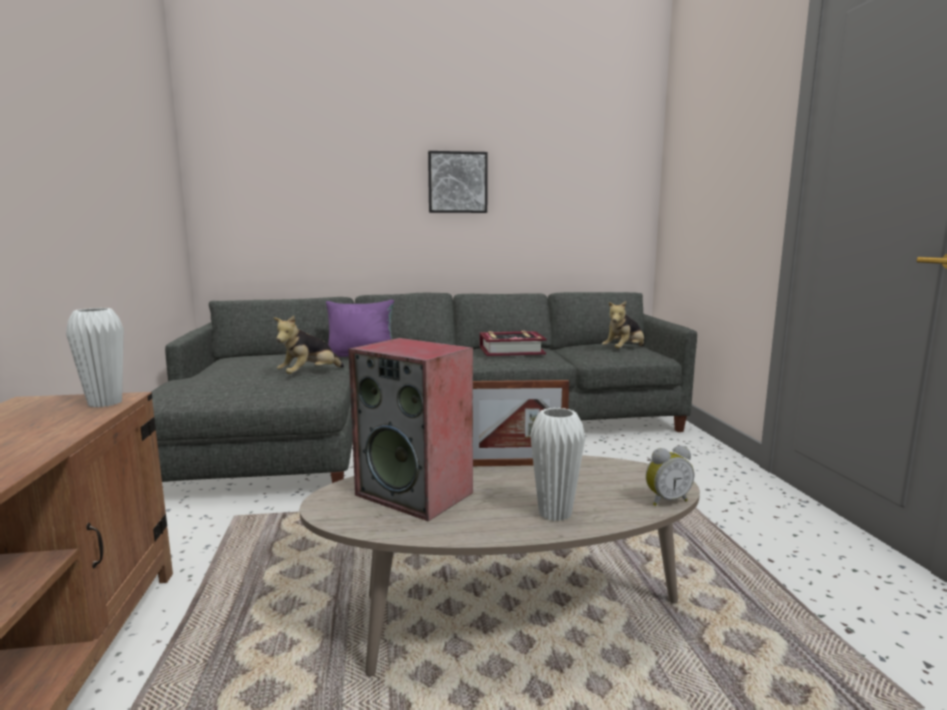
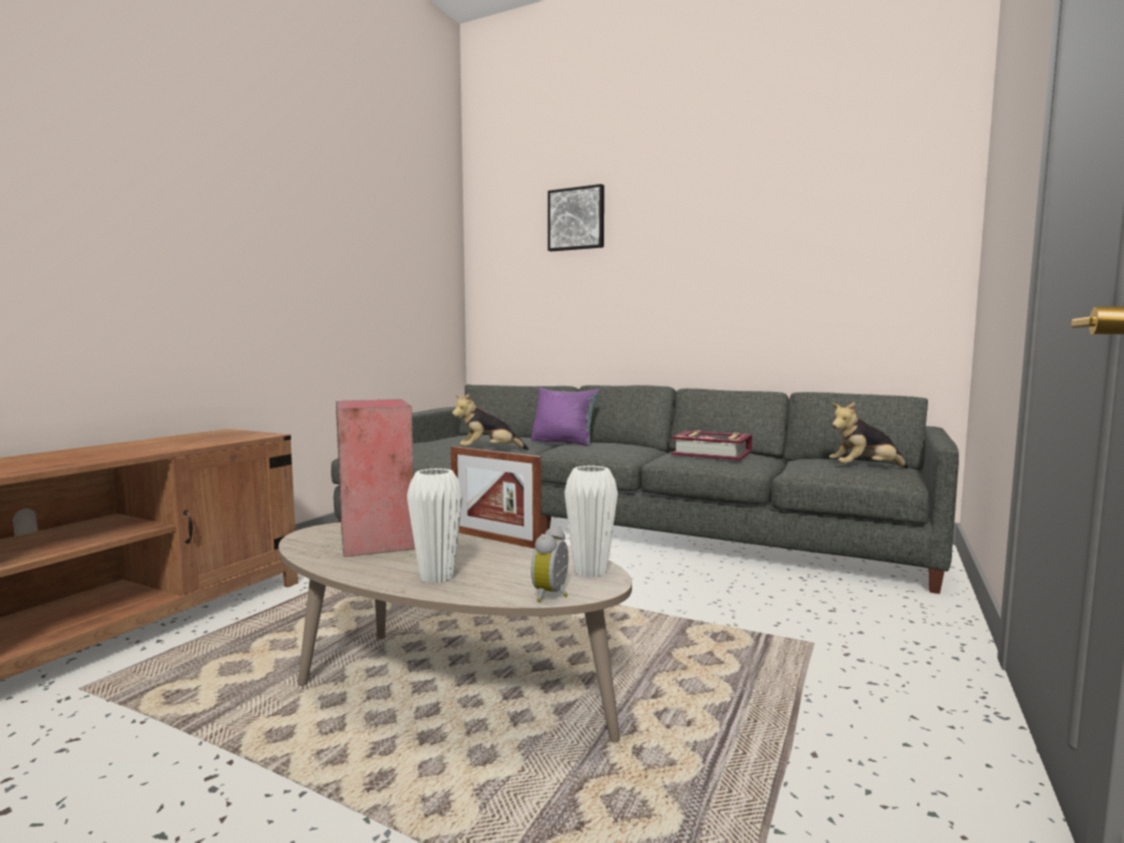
camera: 35 degrees right, 5 degrees down
(105, 403) = (250, 436): white vase -> white vase (590, 571)
(457, 182) = (698, 268): picture -> picture (577, 219)
(666, 500) = (553, 595): alarm clock -> alarm clock turned 90 degrees clockwise

